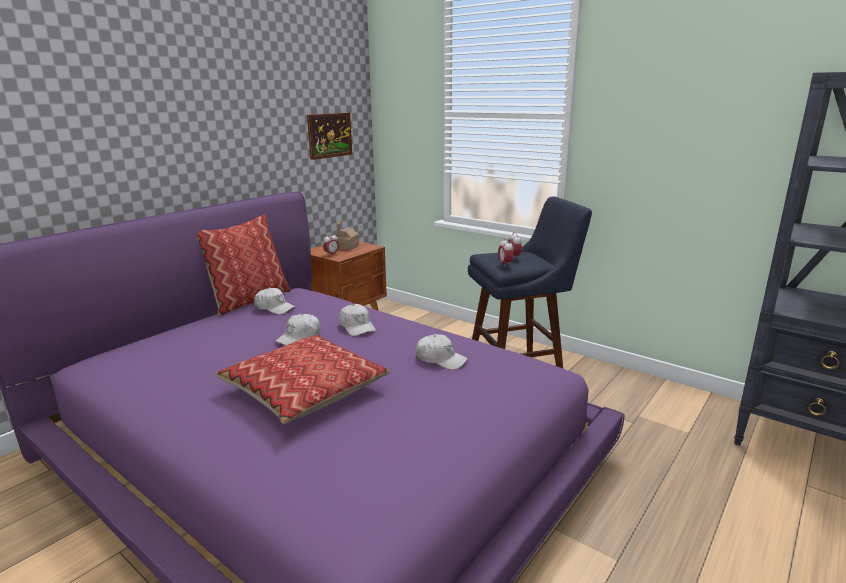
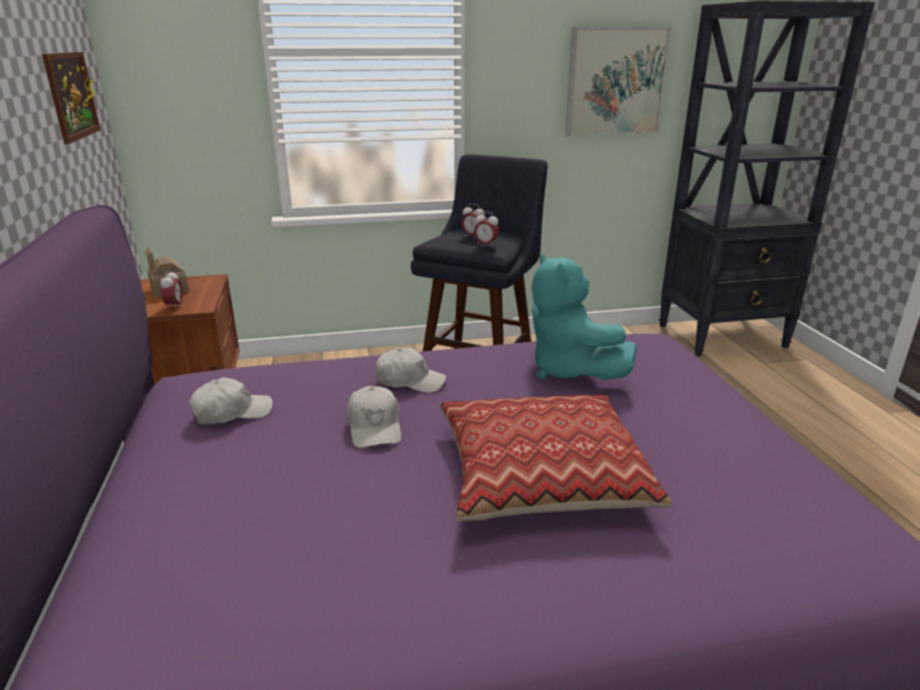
camera: 50 degrees left, 5 degrees up
(248, 300) = (144, 424): pillow -> none
(440, 359) = (569, 370): white cap -> turquoise plush toy
(711, 148) = (616, 82): none -> picture

